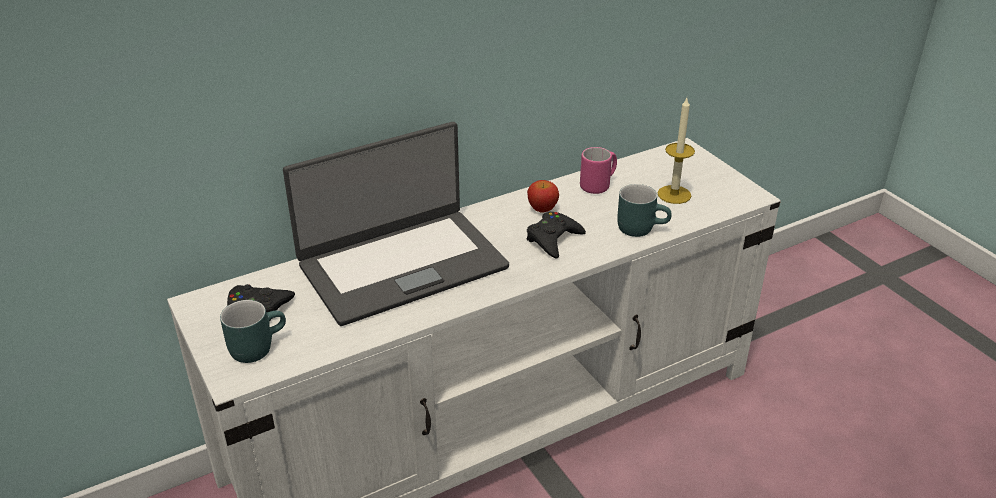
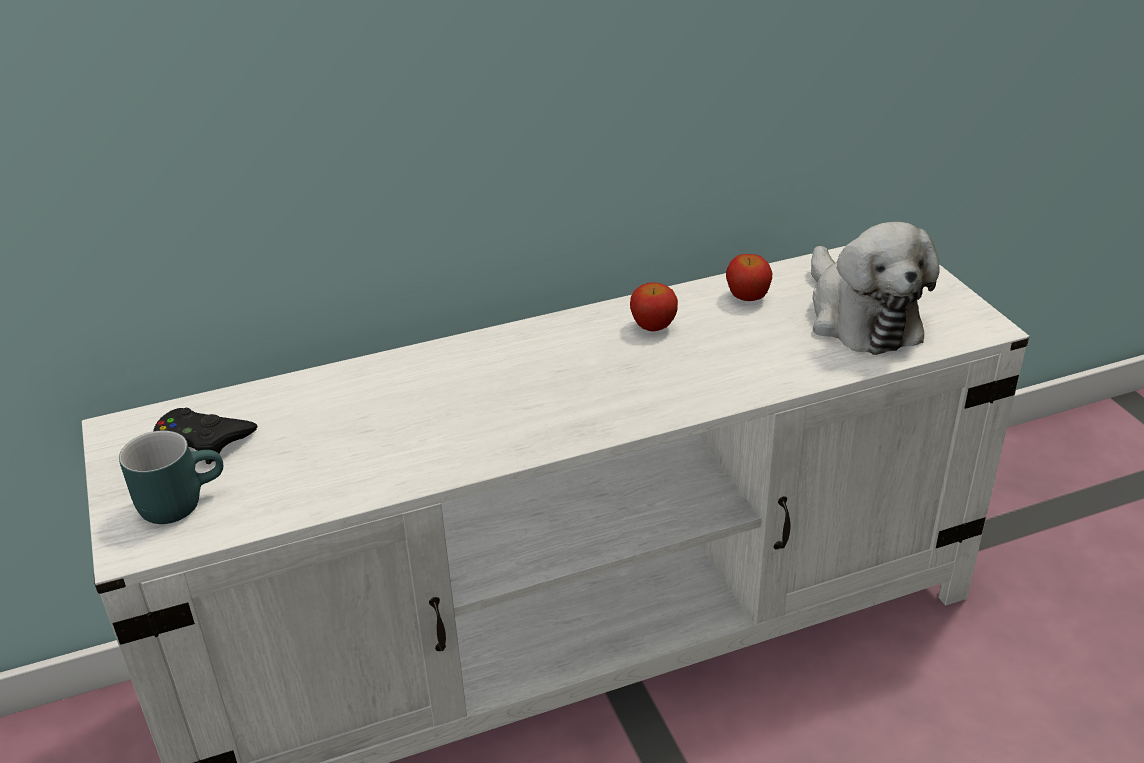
camera: 10 degrees right, 0 degrees up
(401, 265) = (423, 395): laptop -> none
(553, 239) = (658, 373): black game controller -> none
(598, 185) = (747, 296): pink mug -> apple
(641, 227) = (798, 364): turquoise mug -> none
(674, 194) = (860, 317): candle -> plush toy

